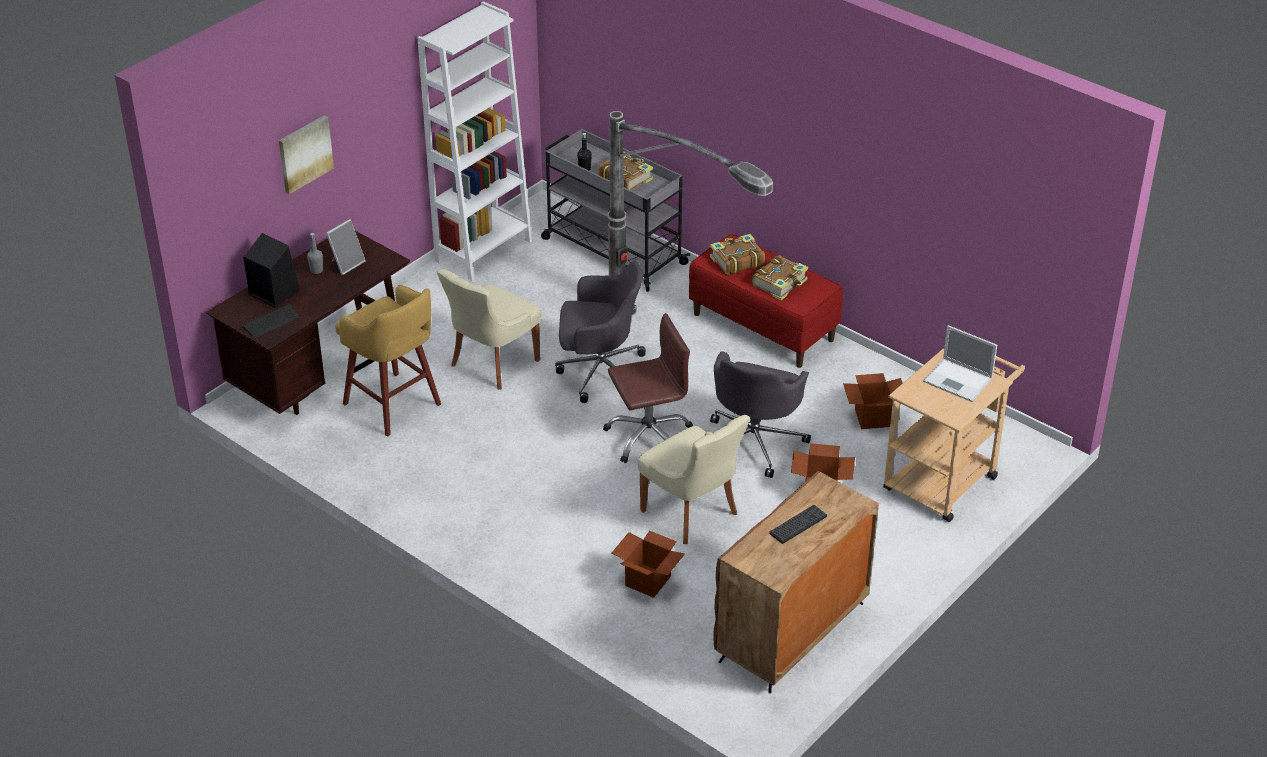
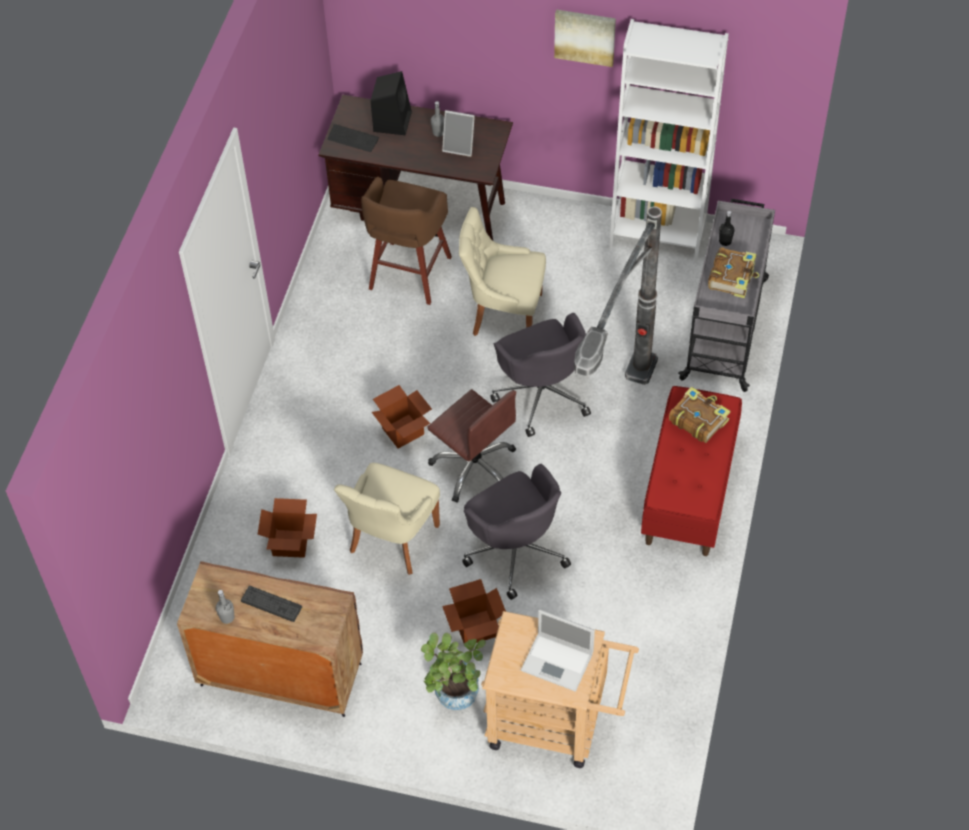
camera: 65 degrees right, 15 degrees up
(304, 153) = (475, 38): picture -> picture (585, 36)
(394, 406) = (409, 275): yellow stool -> brown stool
(754, 442) = (515, 549): grey office chair -> grey office chair turned 120 degrees counterclockwise
(780, 284) = (685, 468): book -> none
(795, 557) = (227, 617): none -> grey bottle
(872, 418) = (608, 631): cardboard box -> cardboard box (403, 431)
(884, 528) = (454, 697): none -> potted plant
(959, 380) = (558, 662): laptop -> laptop turned 75 degrees counterclockwise

